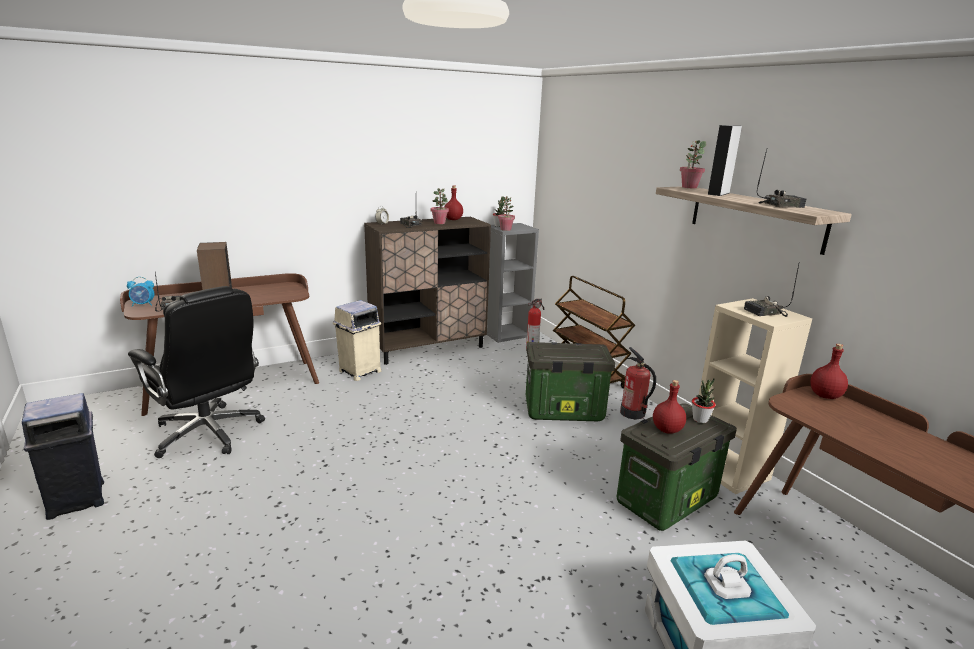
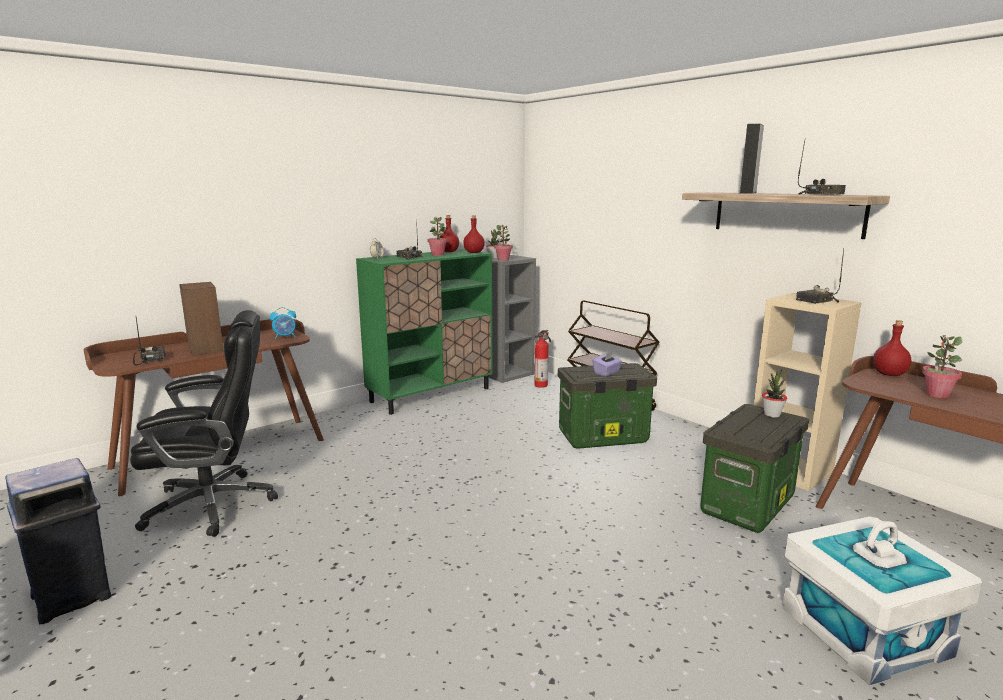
camera: 10 degrees left, 5 degrees down
(143, 305) = (114, 360): alarm clock -> alarm clock (285, 337)
(209, 433) = (214, 504): black office chair -> black office chair turned 45 degrees counterclockwise
(359, 371) = (364, 424): beige trash can -> none
(429, 348) = (431, 395): brown cabinet -> green cabinet
(568, 353) = (607, 373): none -> purple tissue box
(632, 413) = (672, 432): fire extinguisher -> none
(667, 430) = (747, 427): red bottle -> red bottle (474, 252)
(689, 187) = (711, 192): potted plant -> potted plant (936, 394)

